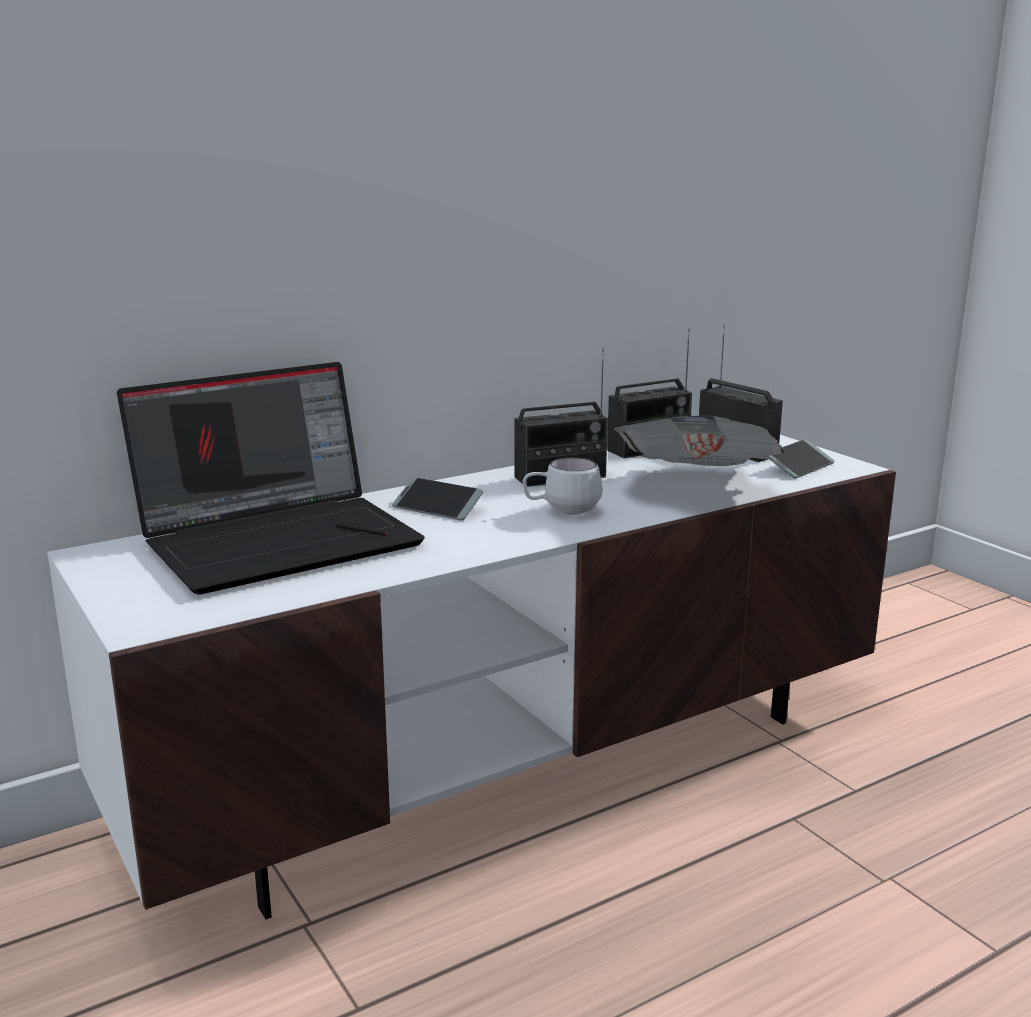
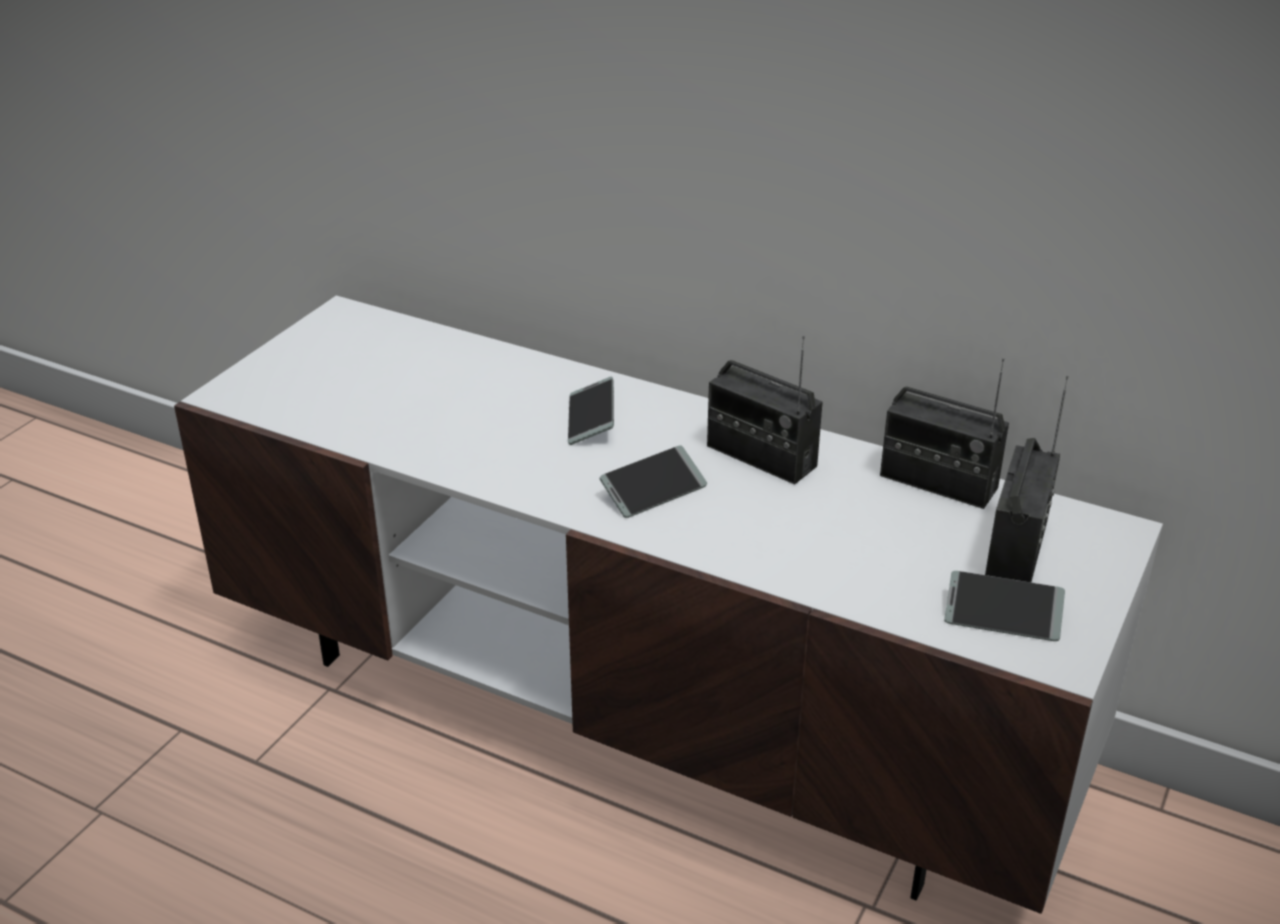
camera: 60 degrees right, 15 degrees up
(281, 539) = (440, 375): laptop -> none
(561, 510) = (653, 491): white mug -> phone
(698, 488) = (824, 557): newspaper -> none

